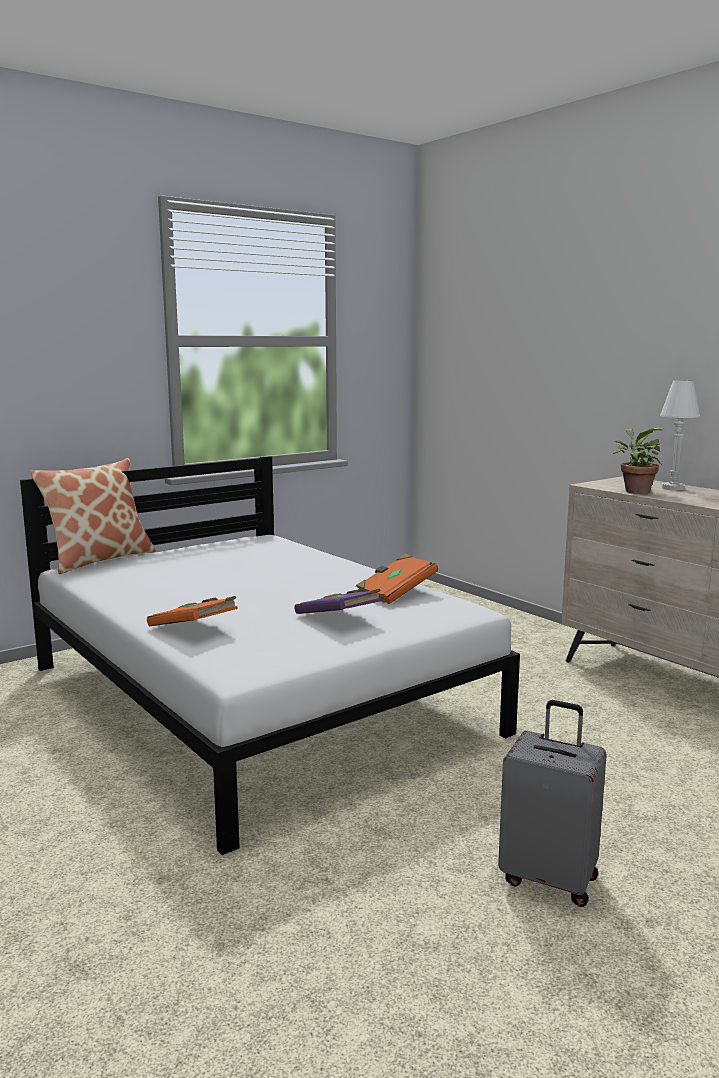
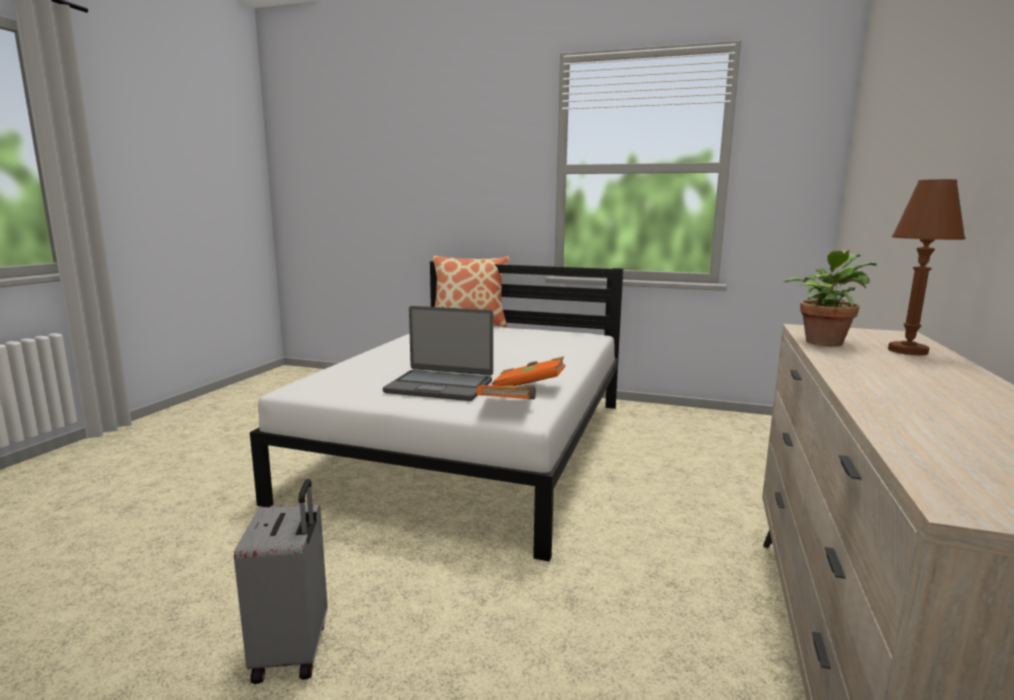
camera: 55 degrees right, 0 degrees up
(194, 629) = (369, 364): orange book -> orange book (508, 407)
(338, 618) = (440, 386): purple book -> laptop
(673, 488) = (907, 351): white table lamp -> brown table lamp

